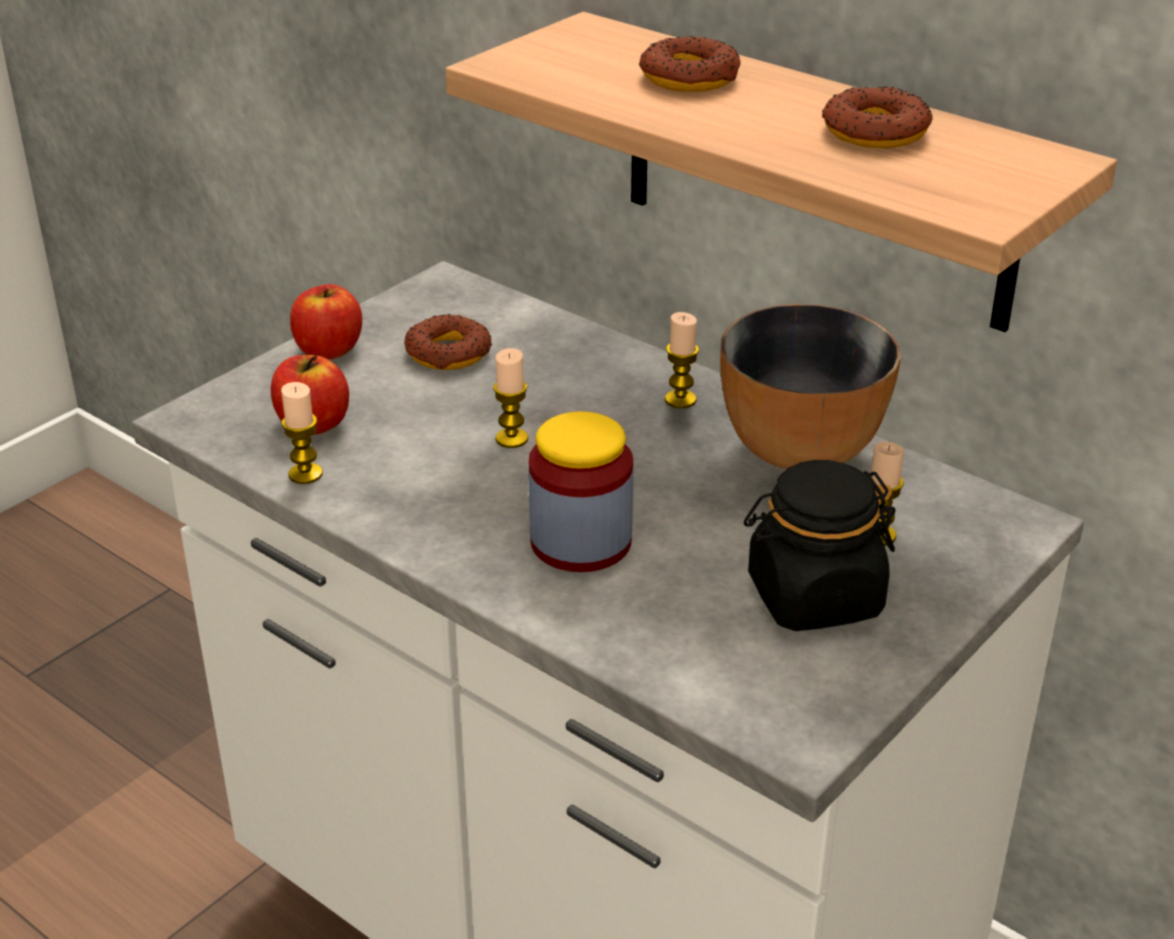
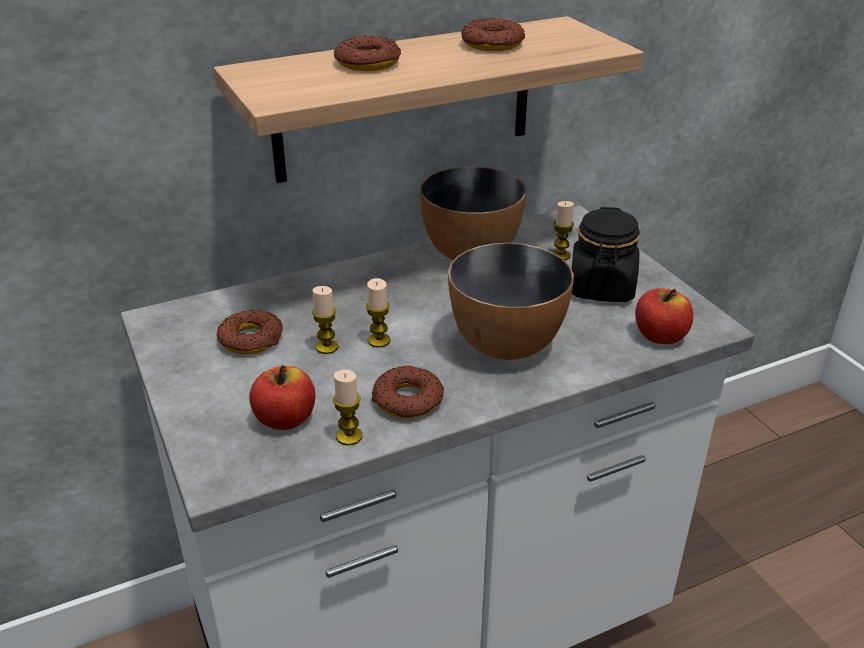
camera: 65 degrees left, 0 degrees up
(328, 350) = (190, 390): apple -> apple (660, 336)
(400, 495) = (407, 400): none -> donut
(581, 542) = (507, 344): jar -> bowl
(680, 400) = (388, 273): candle -> candle (327, 347)

